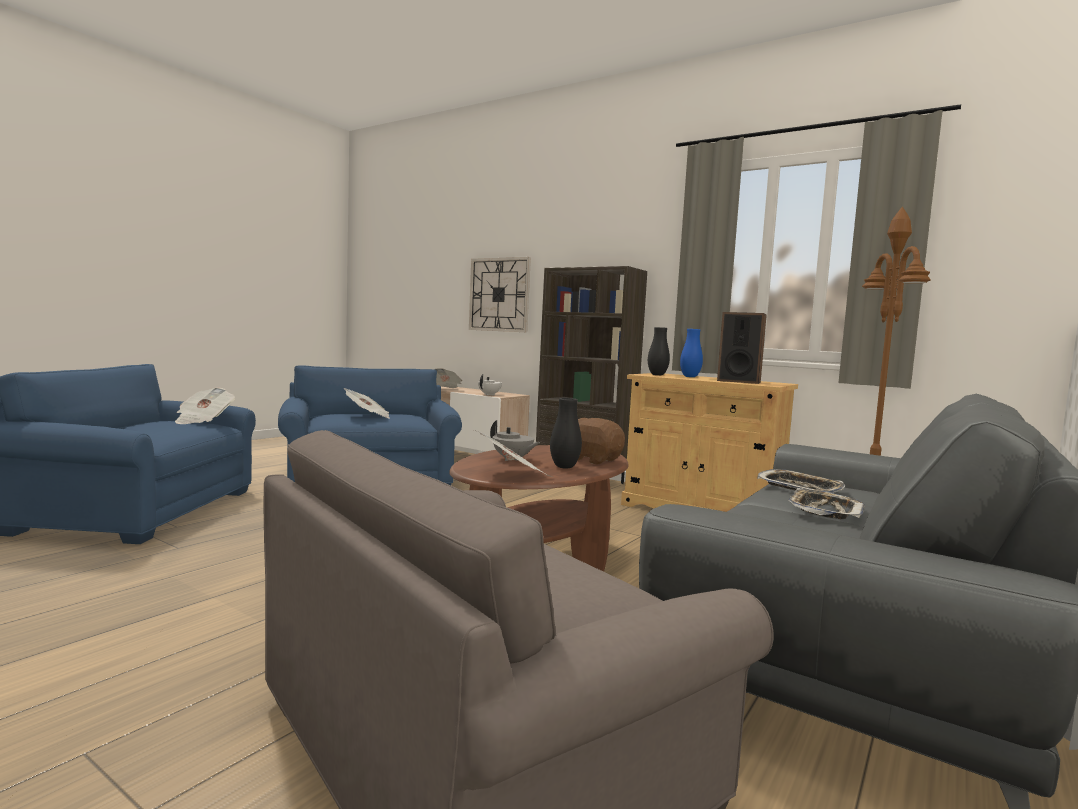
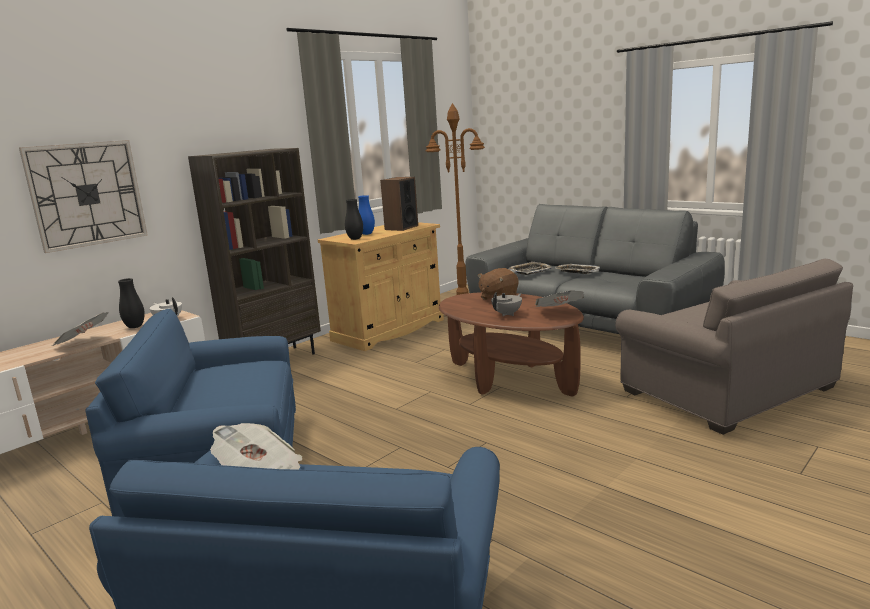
camera: 80 degrees left, 10 degrees up
(368, 416) = (236, 384): newspaper -> none
(564, 467) = (526, 303): black vase -> black vase (135, 327)

